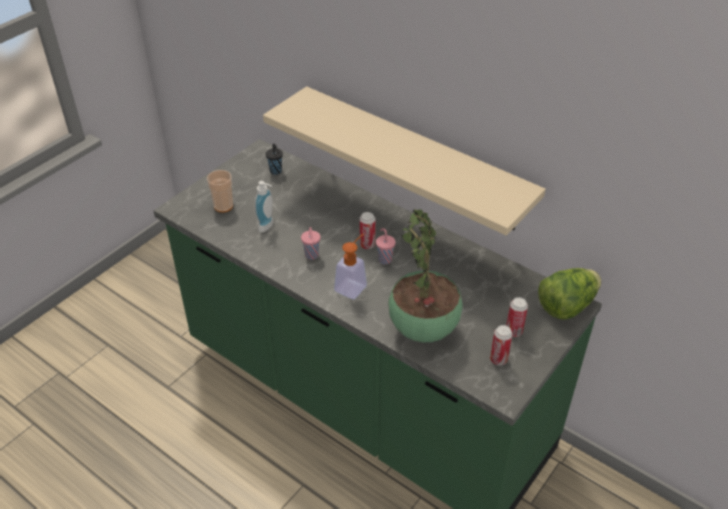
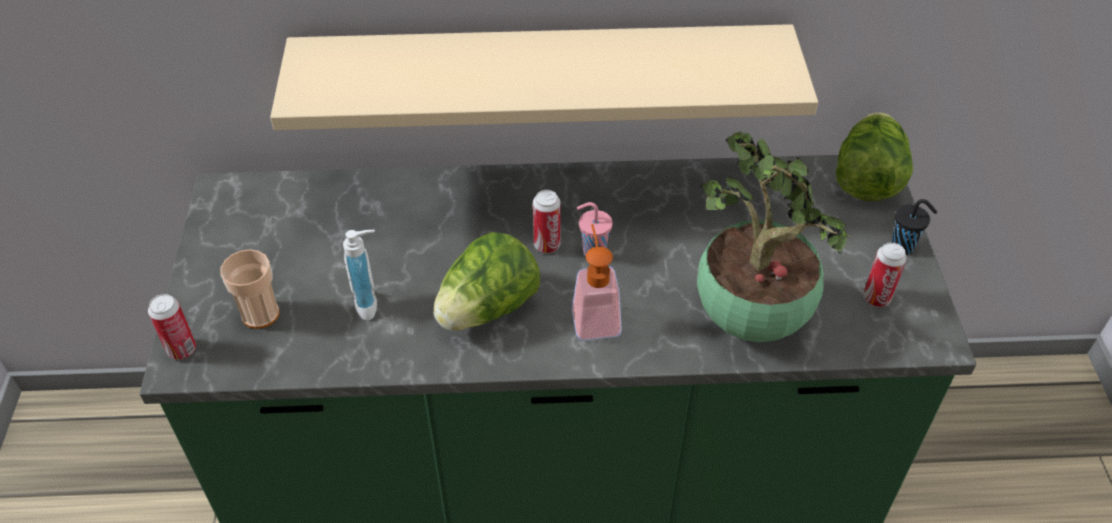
camera: 40 degrees left, 5 degrees up
(276, 171) = (286, 211): black cup -> black cup (903, 247)
(311, 256) = (488, 309): pink cup -> lettuce
(513, 331) = (851, 249): can -> can (182, 349)

